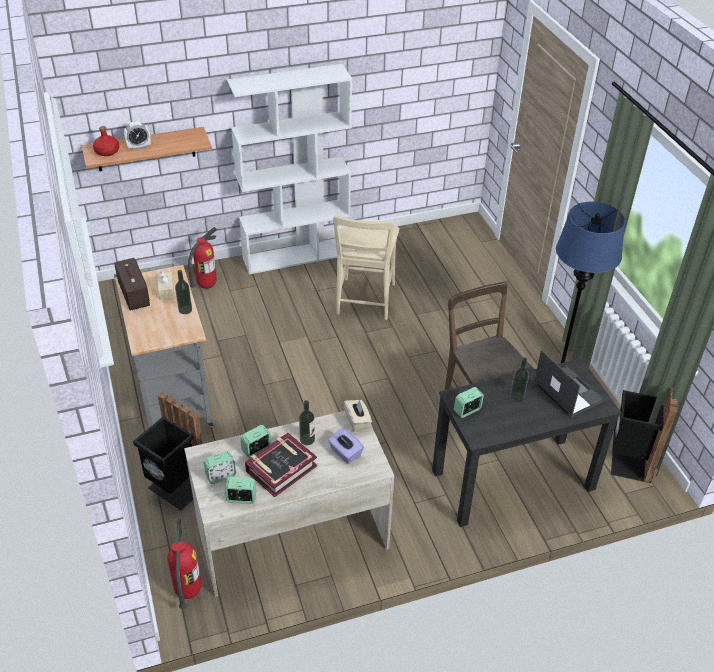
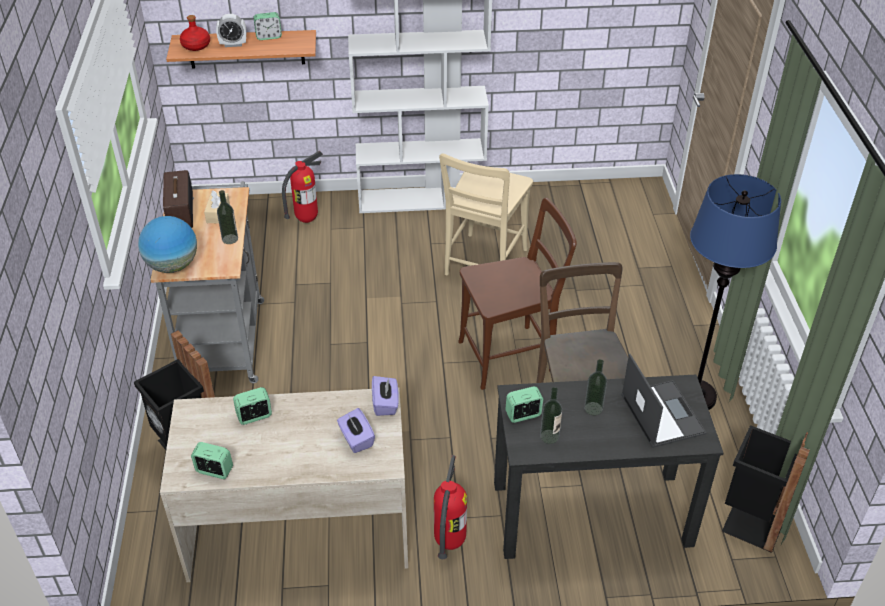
camera: 15 degrees right, 0 degrees up
(145, 339) = (172, 266): none -> globe
(188, 591) = (158, 569): fire extinguisher -> fire extinguisher (449, 542)
(221, 475) = (202, 439): alarm clock -> alarm clock (268, 36)
(281, 468) = (273, 444): book -> none
(307, 439) = (317, 415): bottle -> bottle (549, 436)
(357, 421) = (385, 404): beige tissue box -> purple tissue box
(411, 369) = (511, 355): none -> brown chair

